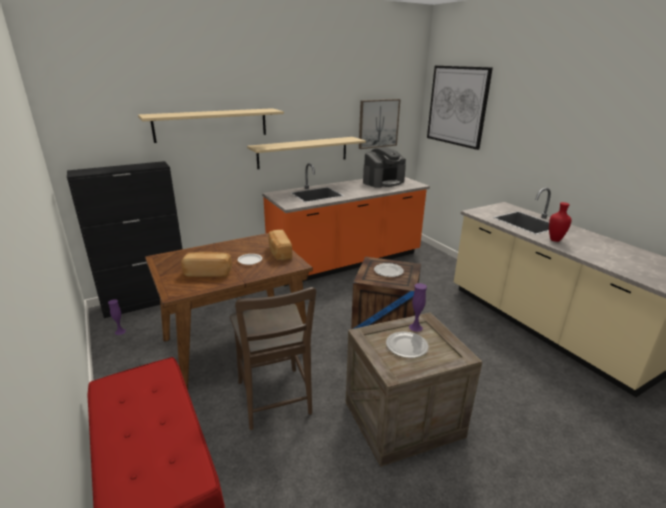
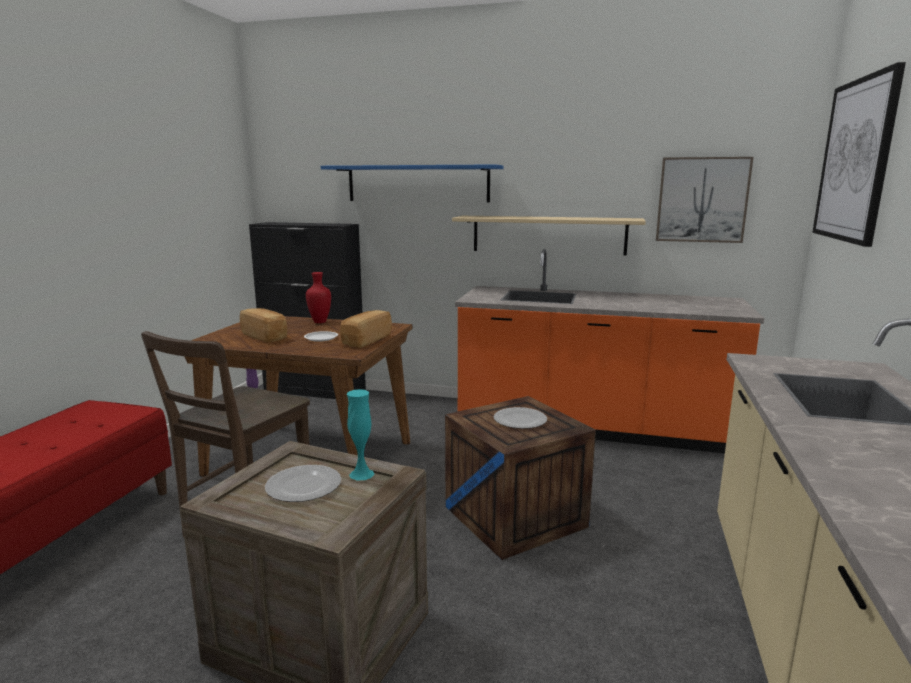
camera: 45 degrees right, 10 degrees down
(211, 125) = (417, 183): beige shelf -> blue shelf
(383, 182) = (683, 301): coffee machine -> none
(415, 327) = (361, 474): purple vase -> turquoise vase
(555, 240) = (834, 436): red vase -> red vase (321, 322)

